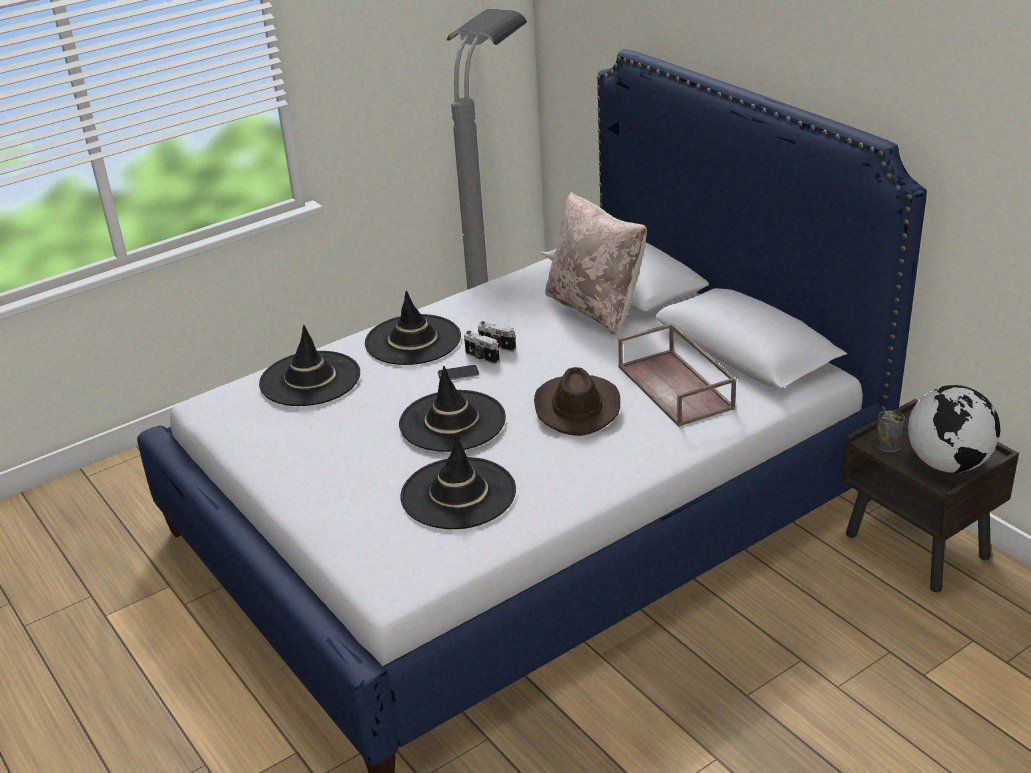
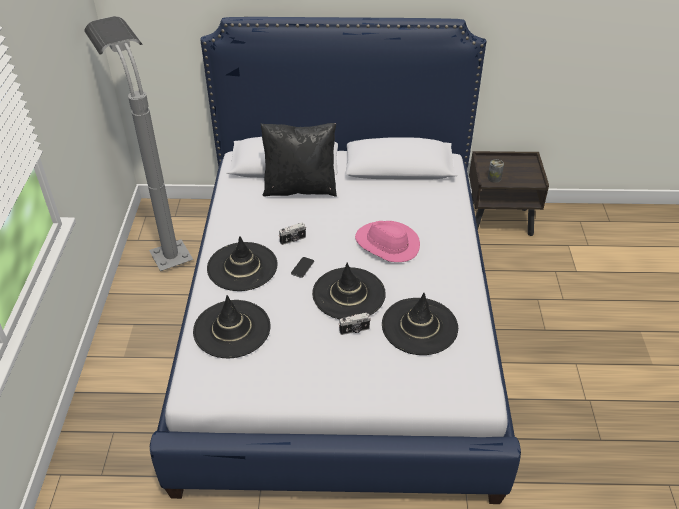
camera: 55 degrees left, 10 degrees up
(481, 358) = (297, 251): camera -> camera (354, 330)
(576, 407) = (387, 244): brown hat -> pink hat
(596, 308) = (300, 188): beige pillow -> black pillow
(677, 387) = (408, 204): brown tray -> none
(948, 464) = (524, 172): globe -> none

